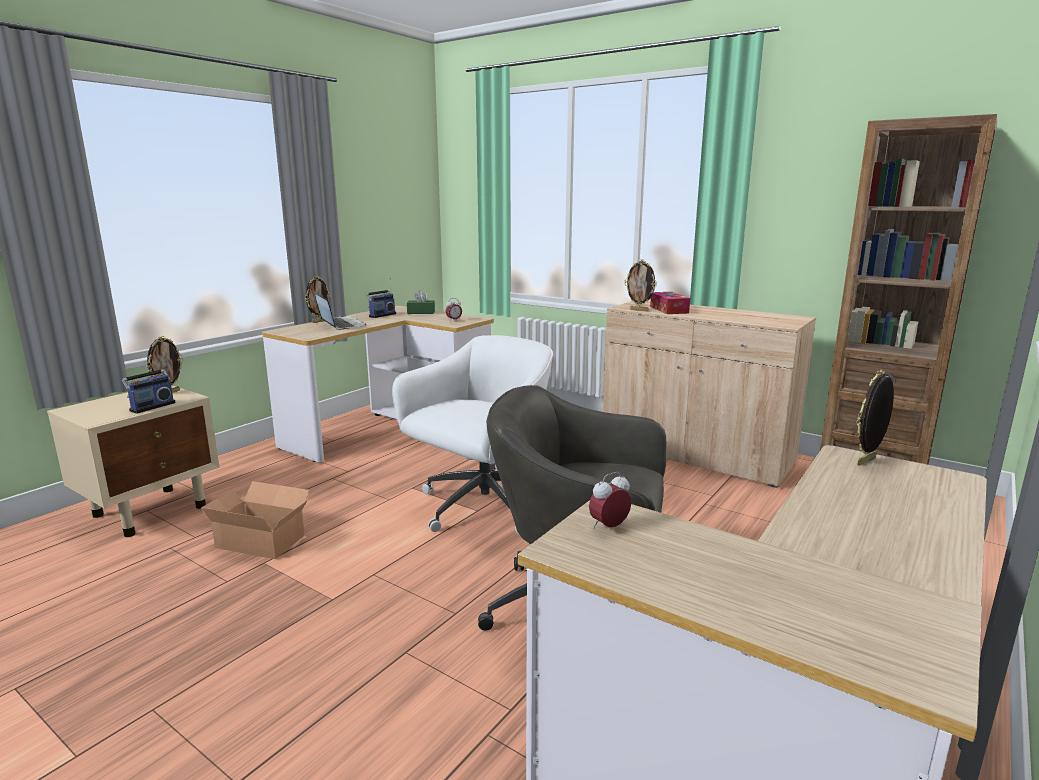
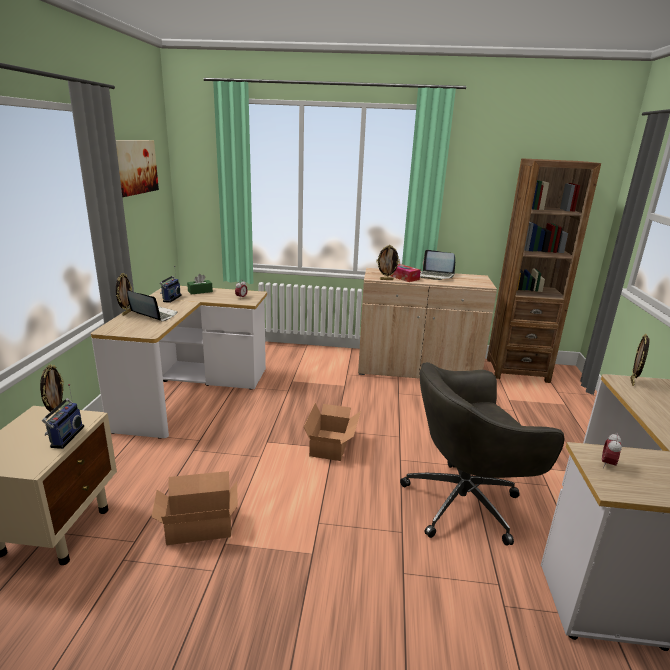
camera: 30 degrees left, 5 degrees up
(374, 170) = (134, 167): none -> picture
(481, 507) = (332, 444): white office chair -> cardboard box
(724, 312) = (436, 276): none -> laptop

